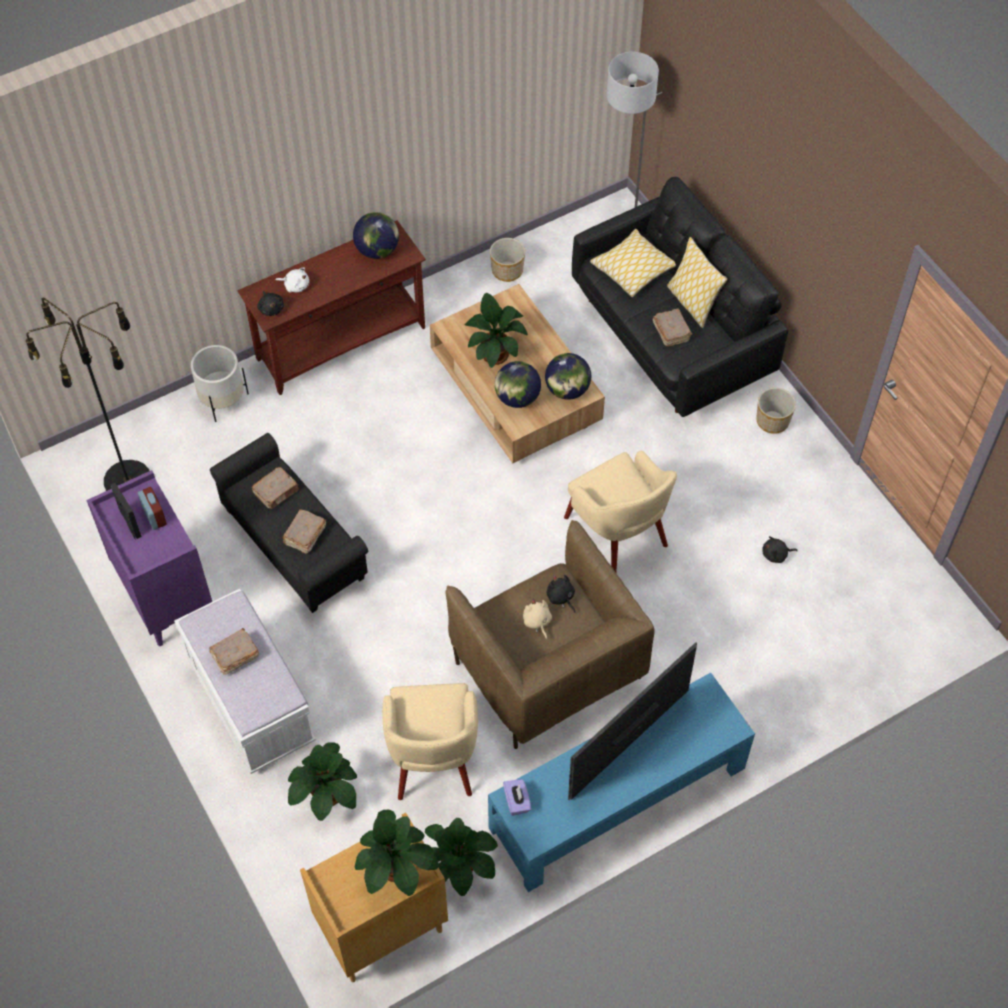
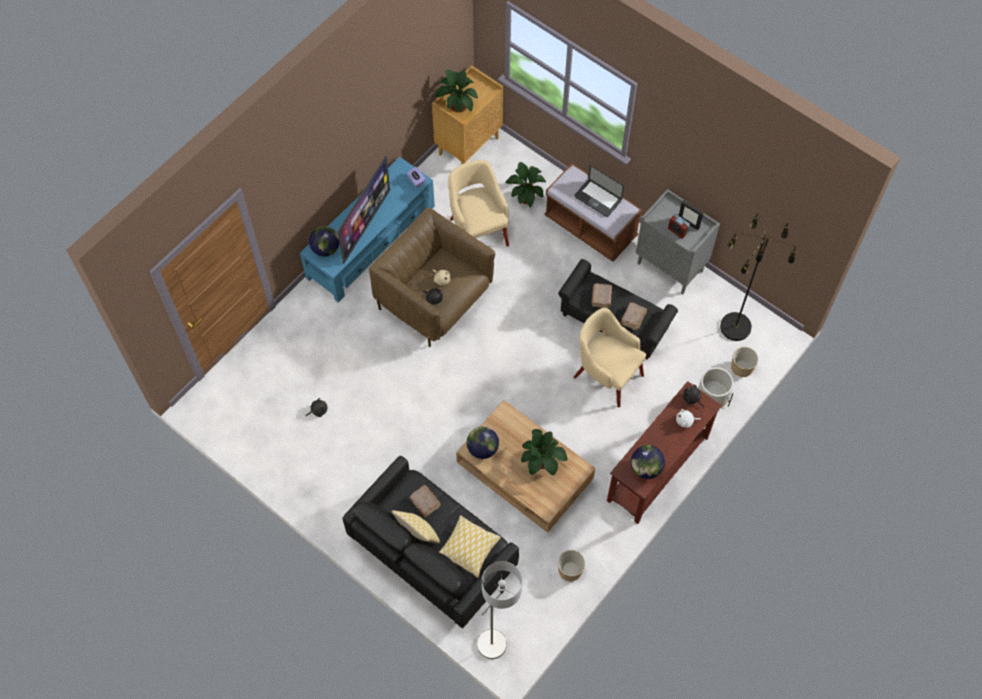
camera: 160 degrees right, 5 degrees up
(166, 597) = (670, 267): purple cabinet -> grey cabinet
(234, 656) = (597, 198): brown book -> laptop
(251, 702) = (590, 227): white bench -> brown bench
(460, 868) = (441, 184): potted plant -> none
(517, 398) = (513, 431): globe -> globe (326, 249)
(617, 534) = (421, 392): beige armchair -> beige armchair (606, 374)
(772, 421) = (343, 507): planter -> planter (741, 367)

